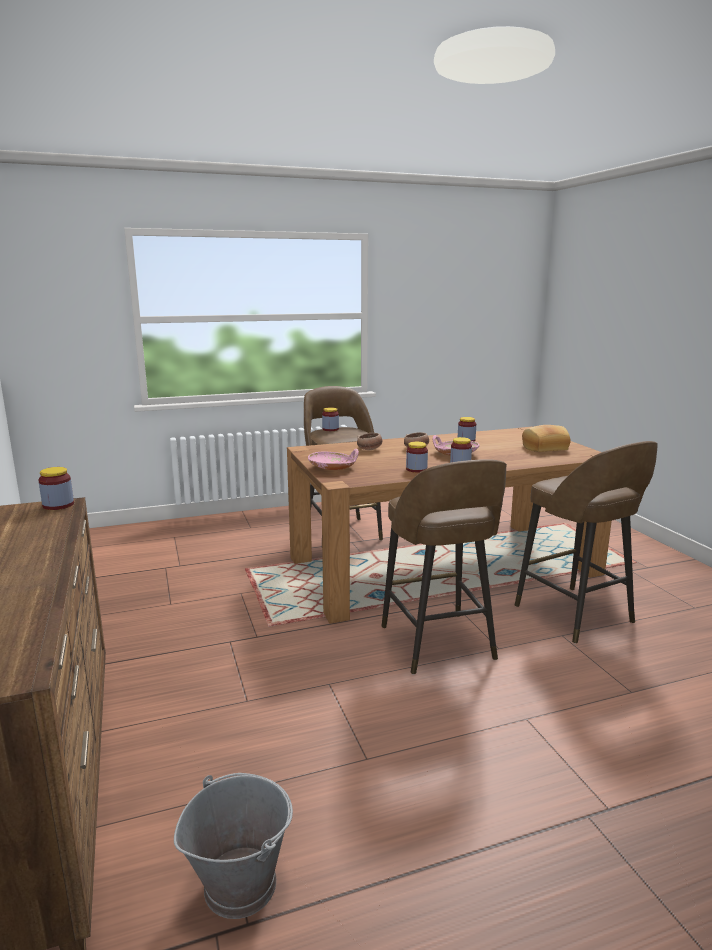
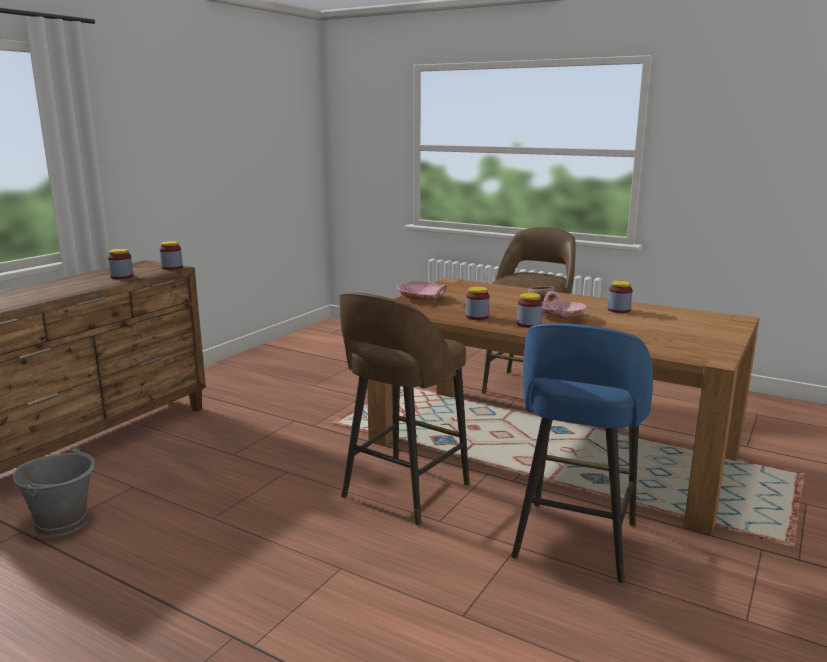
camera: 50 degrees right, 0 degrees up
(330, 429) = (529, 273): jar -> jar (122, 277)
(369, 449) = (500, 294): bowl -> none
(544, 448) = (679, 337): bread -> none
(576, 615) = (573, 543): brown stool -> blue stool

